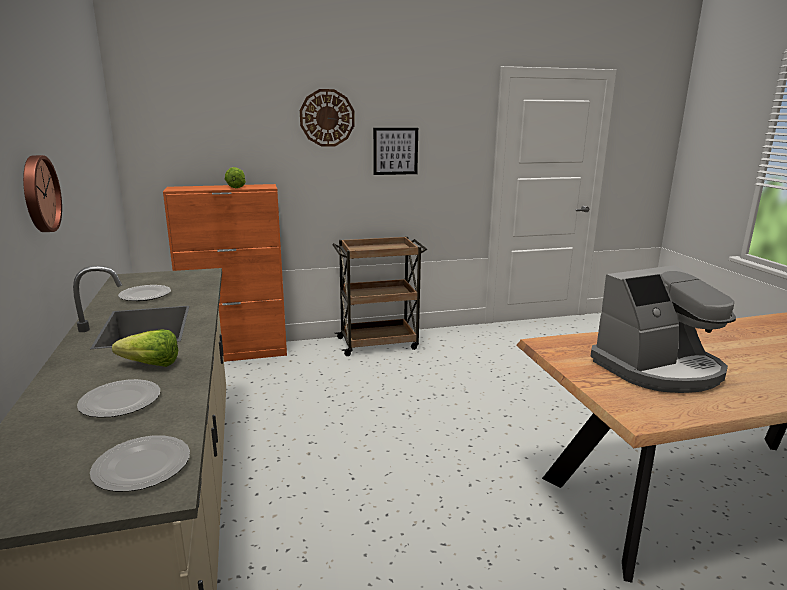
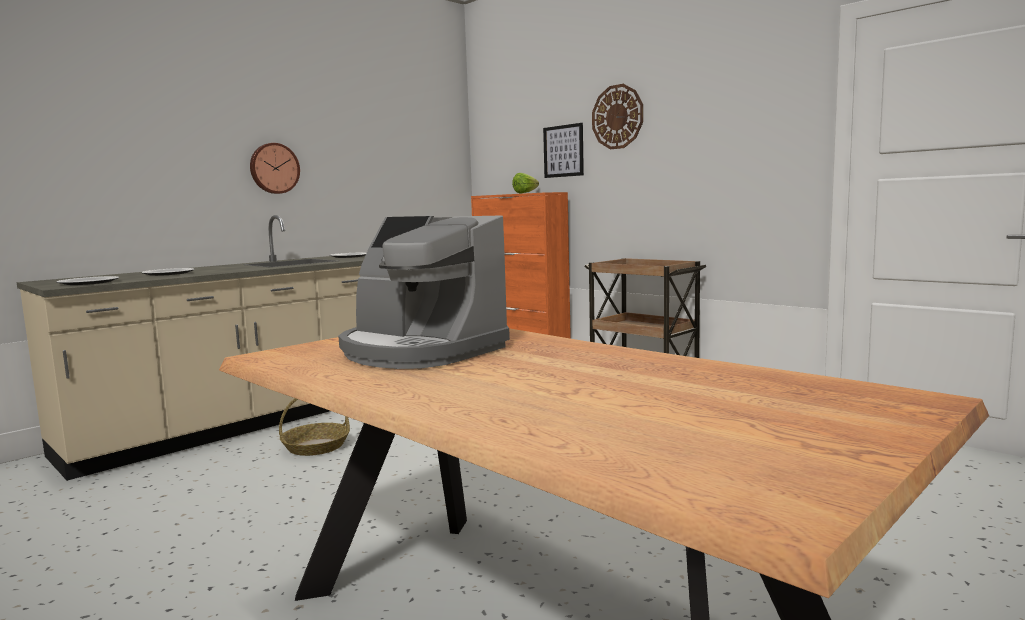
camera: 60 degrees right, 10 degrees down
(146, 364) = (224, 269): lettuce -> none
(313, 510) = (316, 446): none -> basket
(395, 151) = (689, 148): picture -> picture (563, 151)

